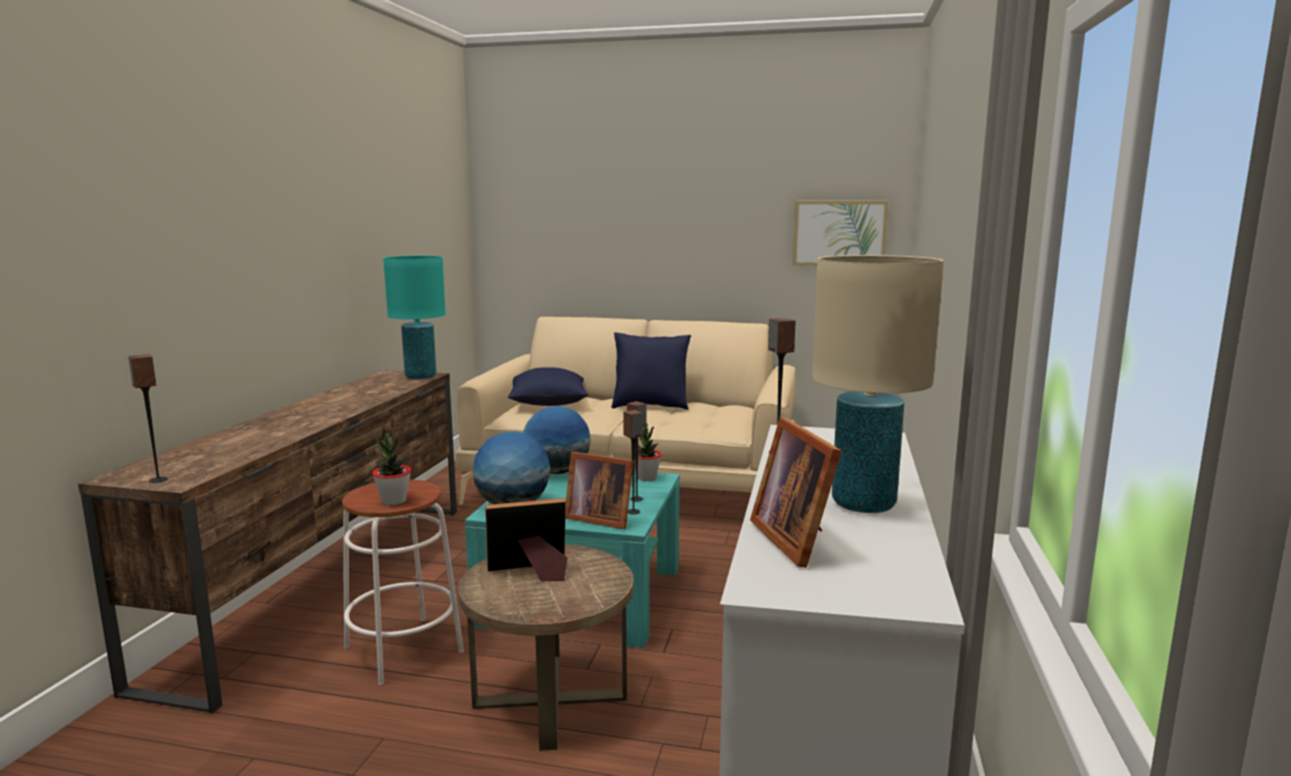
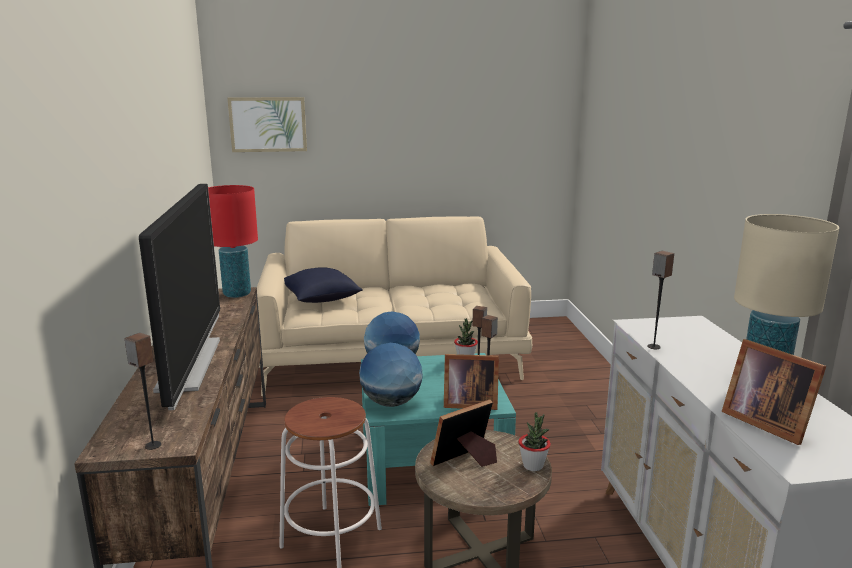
camera: 20 degrees left, 5 degrees up
(289, 425) = (190, 364): none -> television
(394, 501) = (335, 422): potted plant -> potted plant (533, 466)
(420, 377) = (237, 294): turquoise table lamp -> red table lamp
(650, 406) = (405, 292): blue pillow -> none
(839, 233) = (527, 141): picture -> picture (268, 124)

